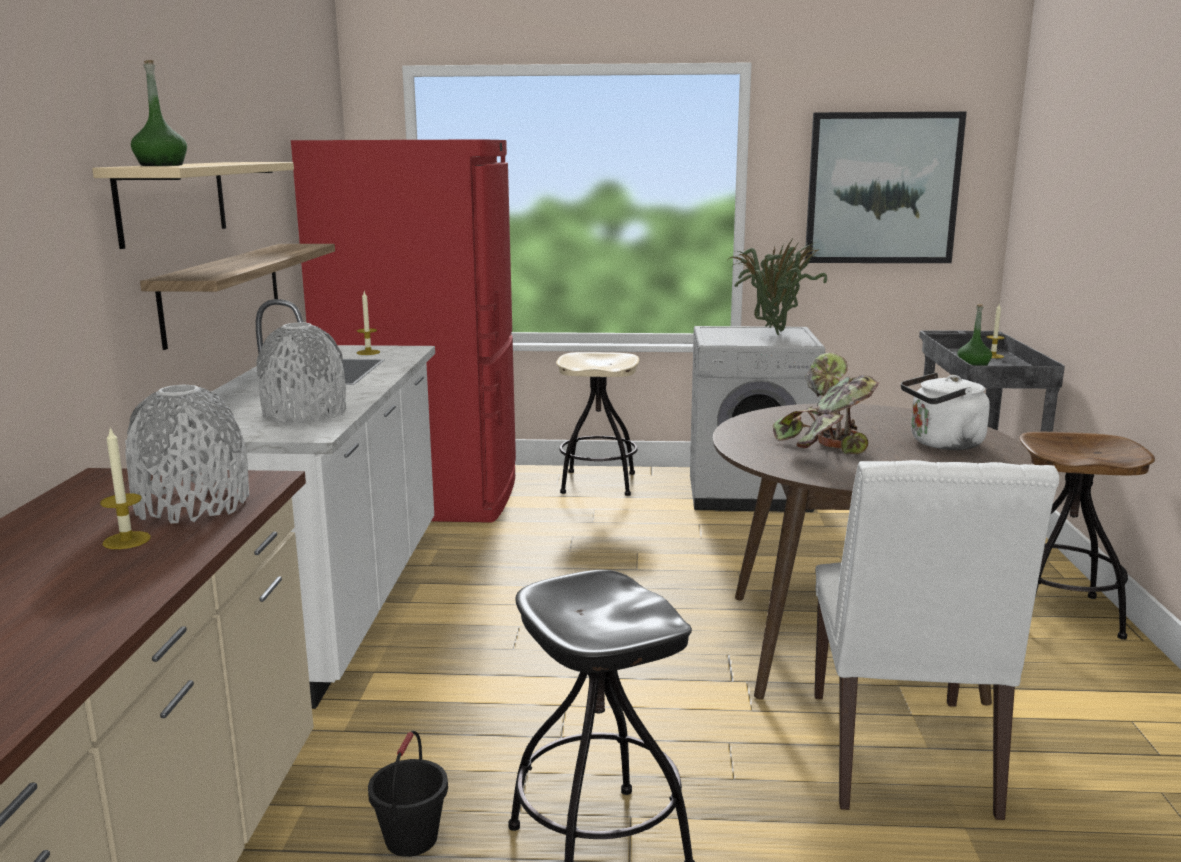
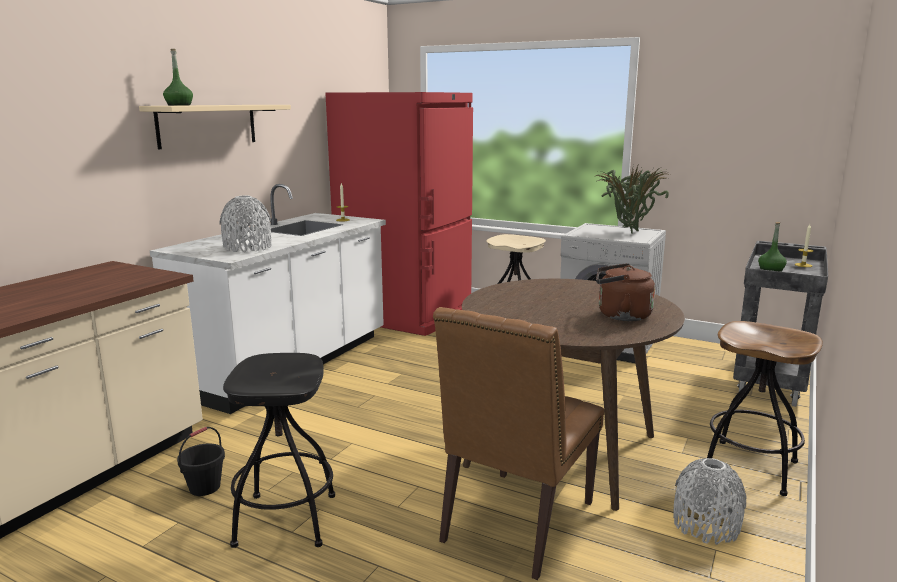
camera: 25 degrees right, 0 degrees up
(126, 540) = (64, 293): candle -> none
(193, 505) = (117, 283): grey vase -> grey vase (705, 525)
(223, 291) = (250, 177): shelf -> none
(823, 449) = (530, 307): potted plant -> none
(882, 188) = (736, 130): picture -> none
(899, 751) = (518, 520): white chair -> brown chair
(942, 444) = (620, 315): white kettle -> brown kettle

